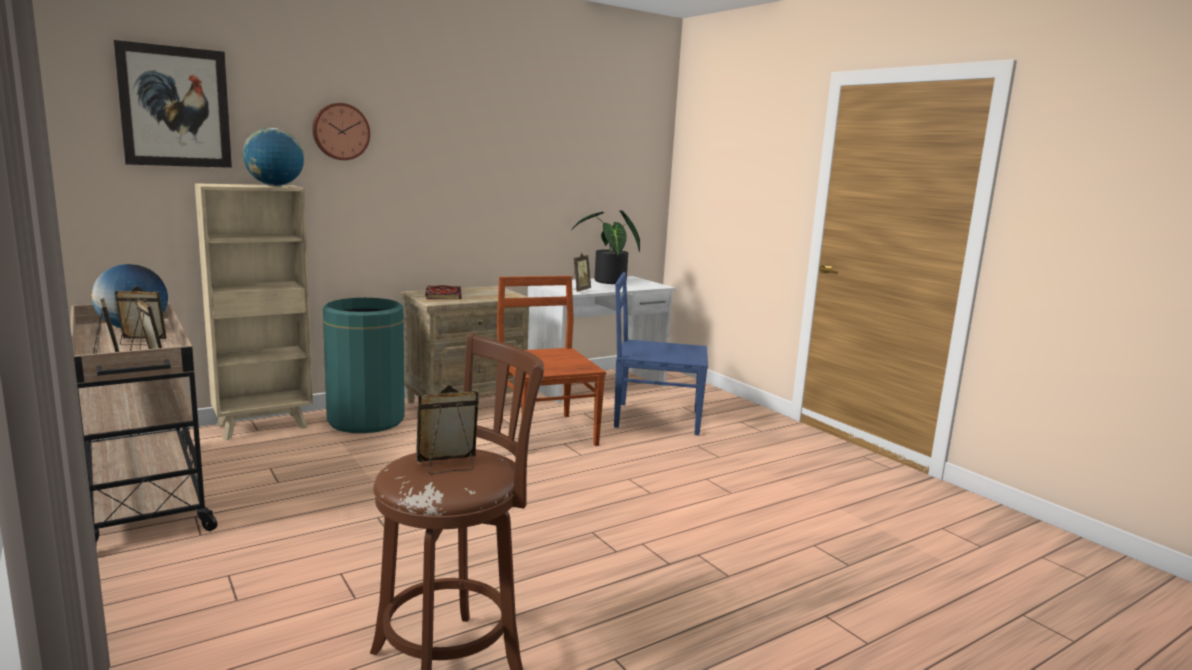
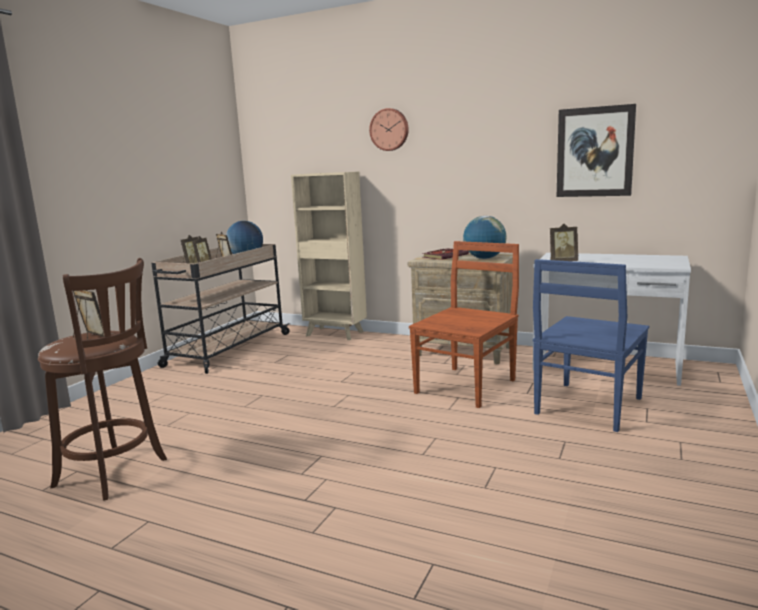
camera: 60 degrees right, 0 degrees up
(175, 107) = (298, 127): picture -> picture (595, 152)
(275, 185) = (337, 172): globe -> globe (484, 258)
(366, 420) = (385, 344): green trash can -> none
(608, 282) = (628, 258): potted plant -> none
(655, 418) = (587, 407): blue chair -> blue chair turned 120 degrees counterclockwise

